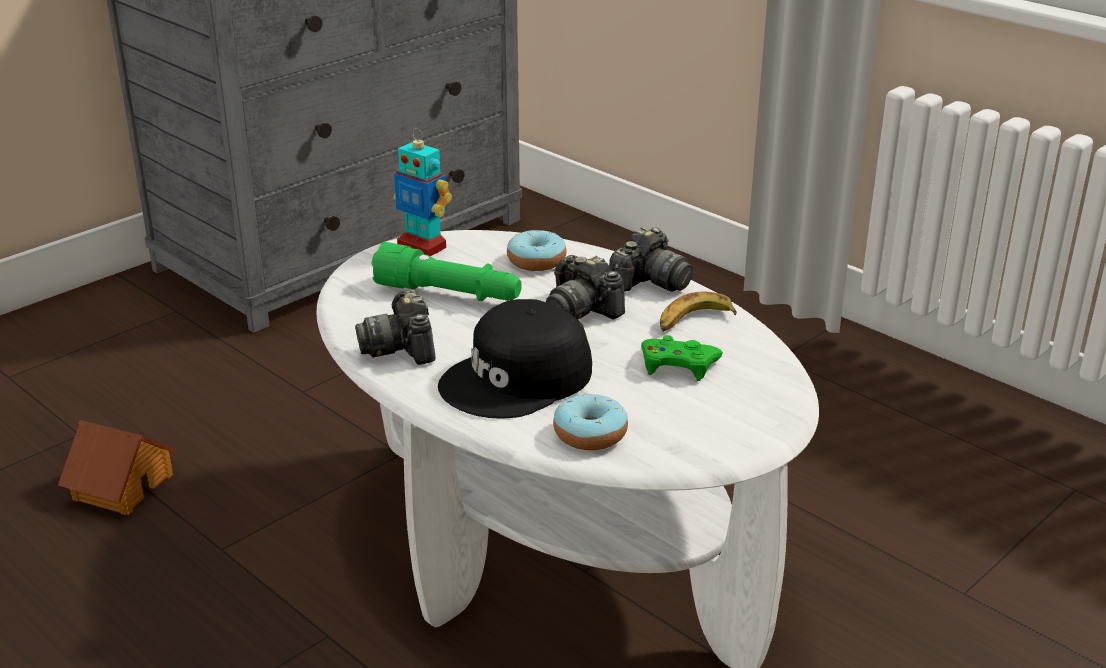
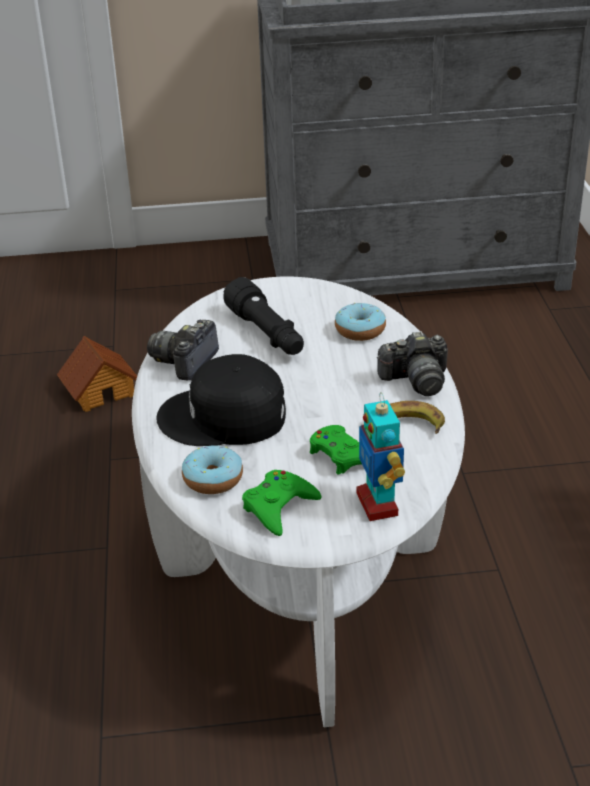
camera: 40 degrees right, 5 degrees up
(422, 247) = (299, 289): toy robot -> toy robot (378, 504)
(449, 294) = (267, 334): green flashlight -> black flashlight
(581, 310) = (337, 382): camera -> none
(687, 430) = (279, 507): none -> green game controller

